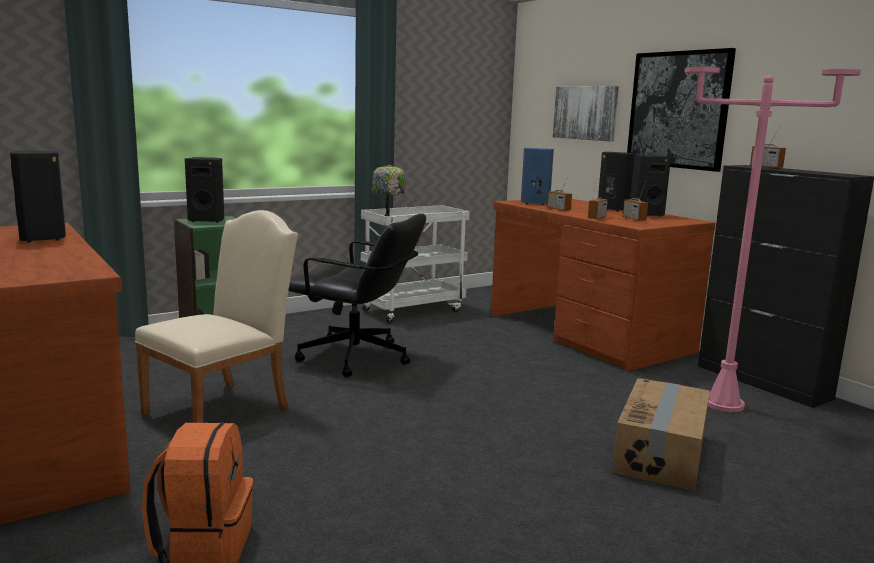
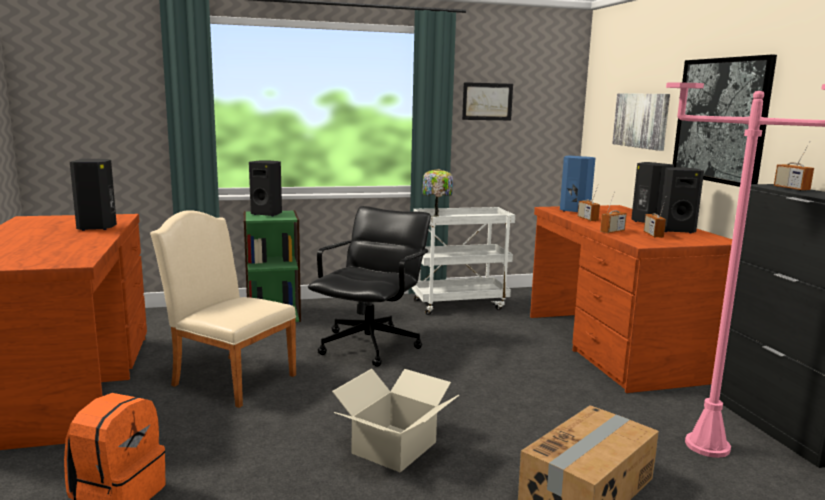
camera: 20 degrees right, 0 degrees up
(224, 408) = (229, 378): beige chair -> beige chair turned 120 degrees counterclockwise
(355, 358) = (370, 345): black office chair -> black office chair turned 105 degrees counterclockwise
(425, 93) = (487, 101): none -> picture
(464, 447) = (395, 447): none -> cardboard box

